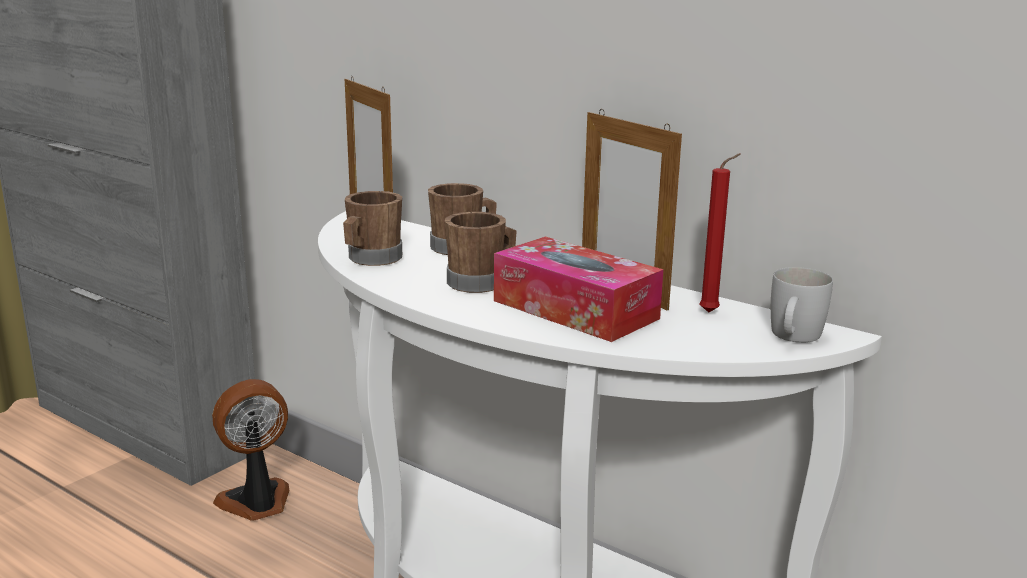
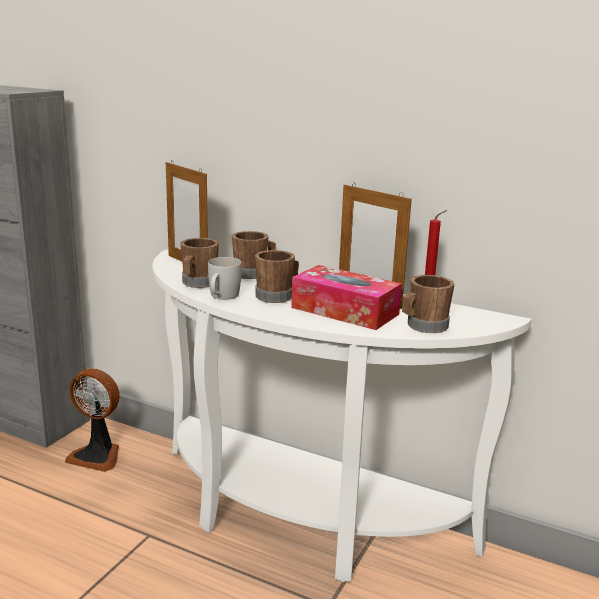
camera: 10 degrees left, 0 degrees up
(257, 503) = (97, 456): fan -> fan turned 120 degrees counterclockwise
(691, 340) = (423, 326): none -> brown mug
(793, 337) = (482, 322): white mug -> white mug (222, 297)

